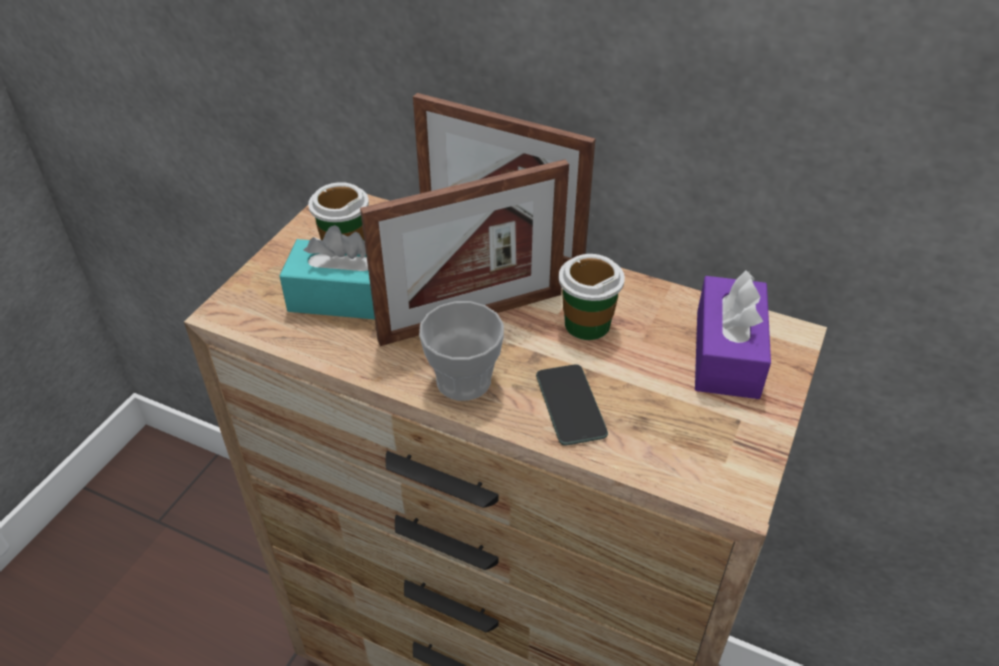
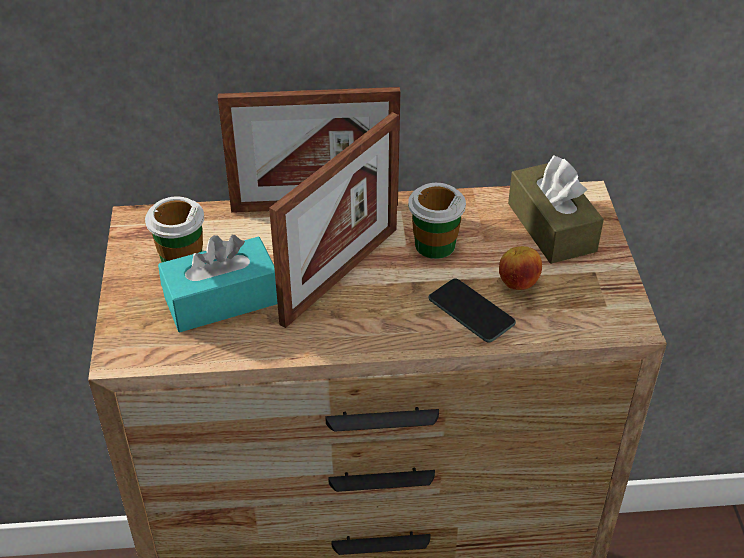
camera: 30 degrees left, 0 degrees up
(463, 380) = (376, 327): cup -> none
(643, 397) = (517, 283): none -> apple
(727, 353) = (551, 227): purple tissue box -> brown tissue box

